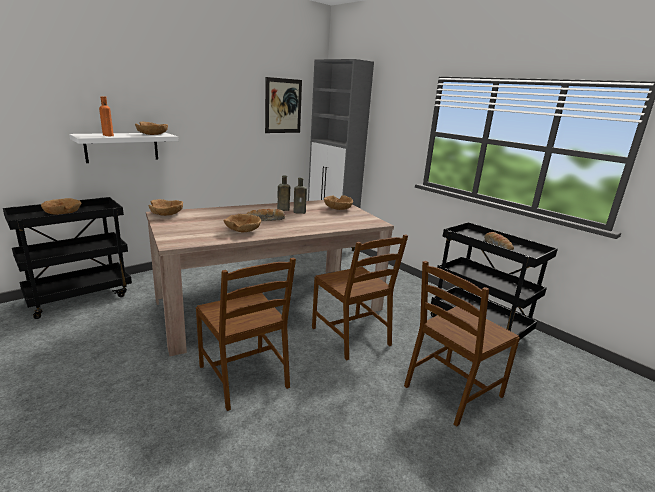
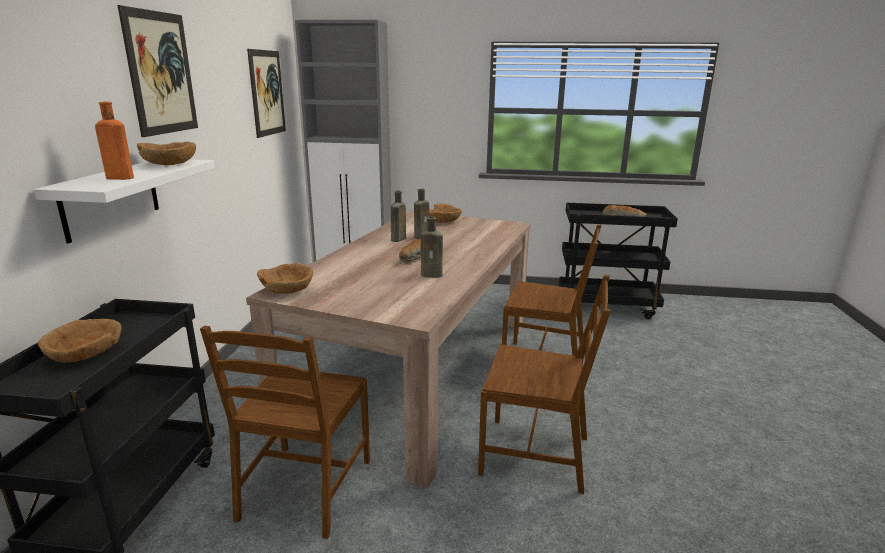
camera: 40 degrees left, 0 degrees up
(175, 86) = (161, 73): none -> picture
(242, 230) = (433, 275): brown bowl -> brown bottle
(452, 391) = (678, 366): brown chair -> brown chair (305, 489)

